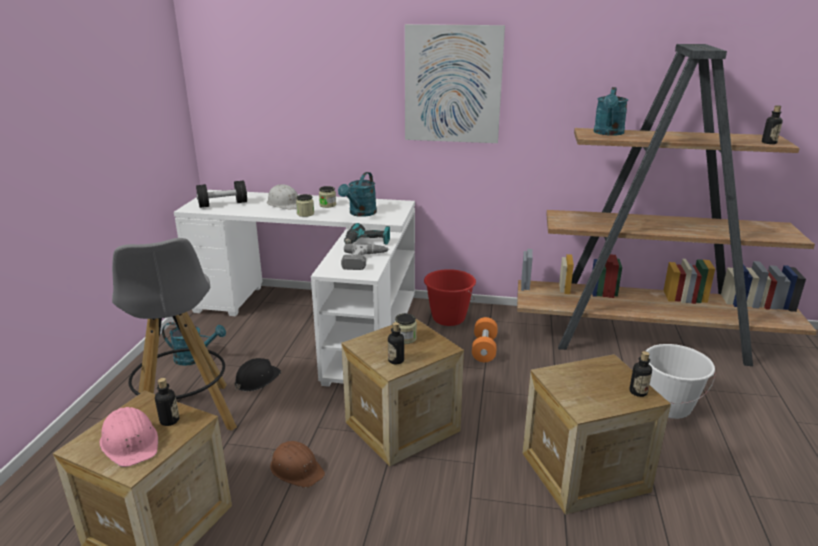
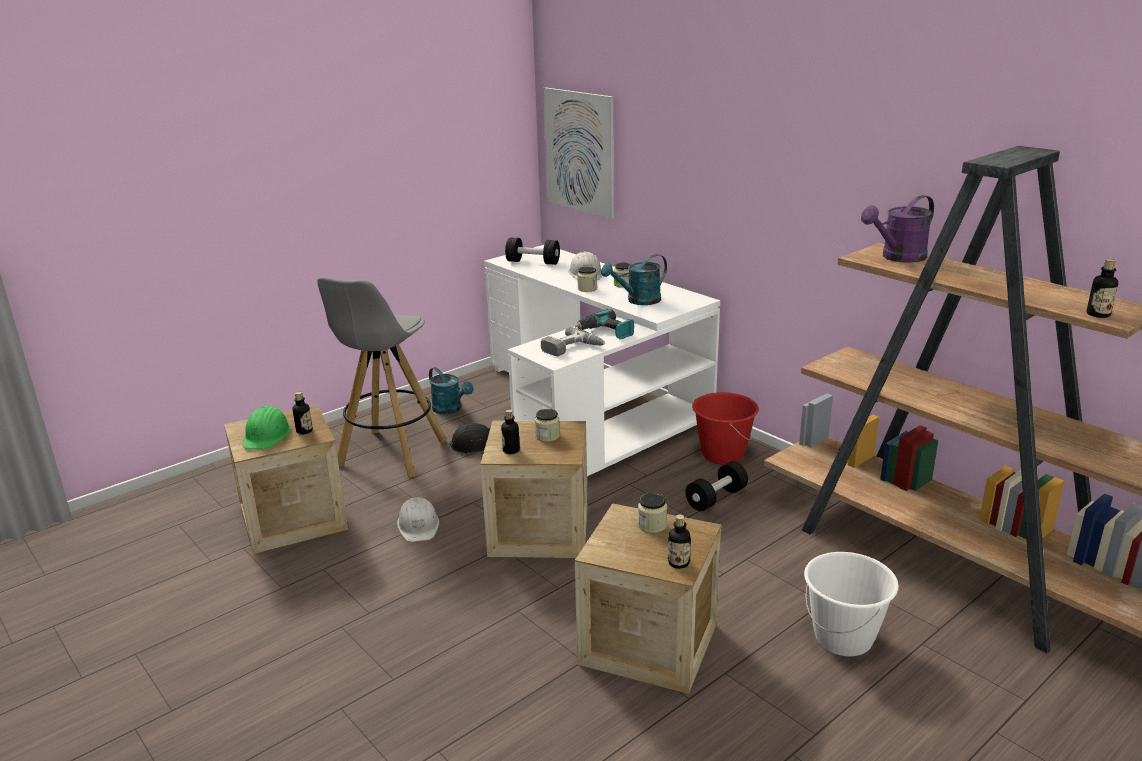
camera: 40 degrees right, 0 degrees up
(130, 442) = (267, 435): pink hard hat -> green hard hat
(296, 469) = (418, 525): brown hard hat -> white hard hat
(452, 85) = (765, 164): picture -> picture (579, 152)
(484, 349) = (716, 498): orange dumbbell -> black dumbbell
(580, 373) = (652, 525): none -> jar
(608, 133) = (898, 258): turquoise watering can -> purple watering can

